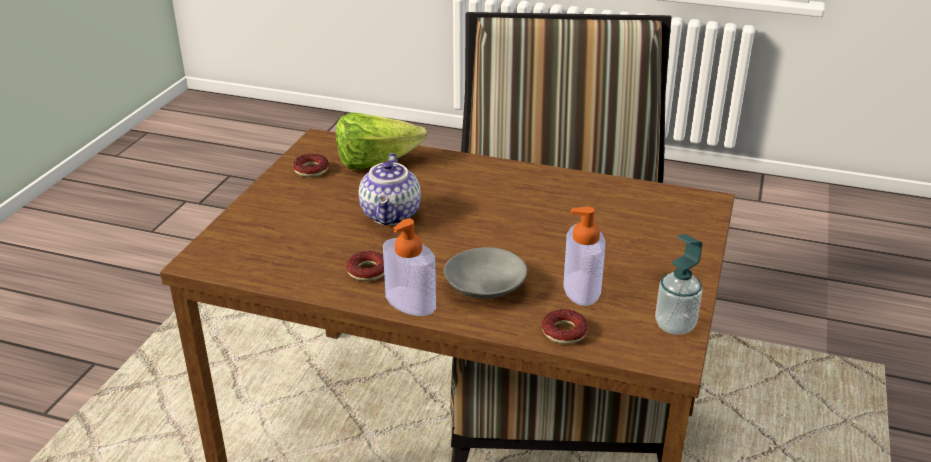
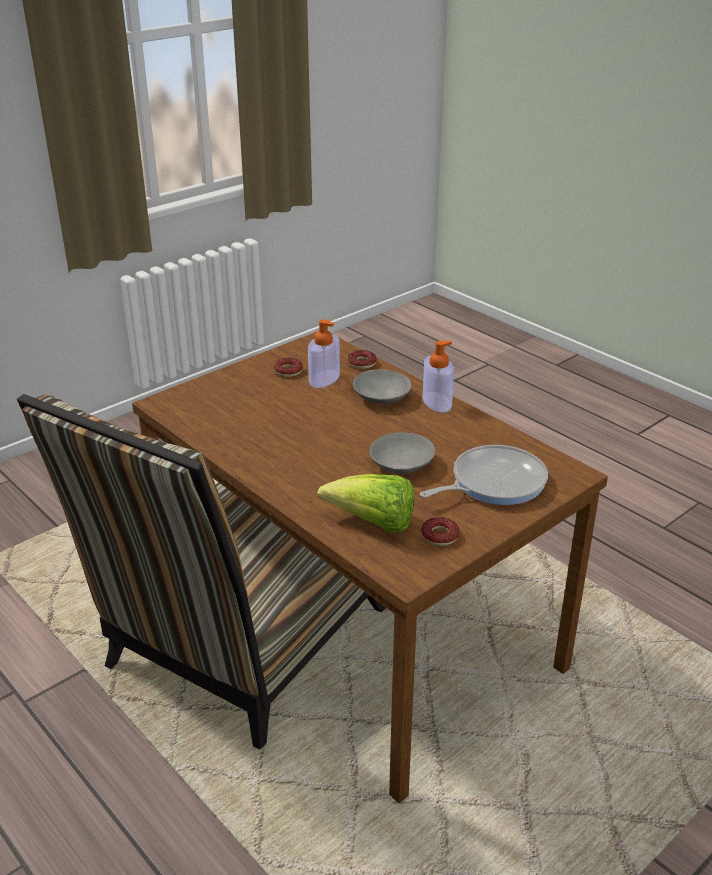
camera: 150 degrees left, 0 degrees up
(285, 226) = (493, 482): none -> frying pan
(367, 271) = (451, 428): donut -> donut (288, 371)
(392, 215) = (401, 464): teapot -> grey bowl
(675, 325) = (298, 349): soap dispenser -> none

